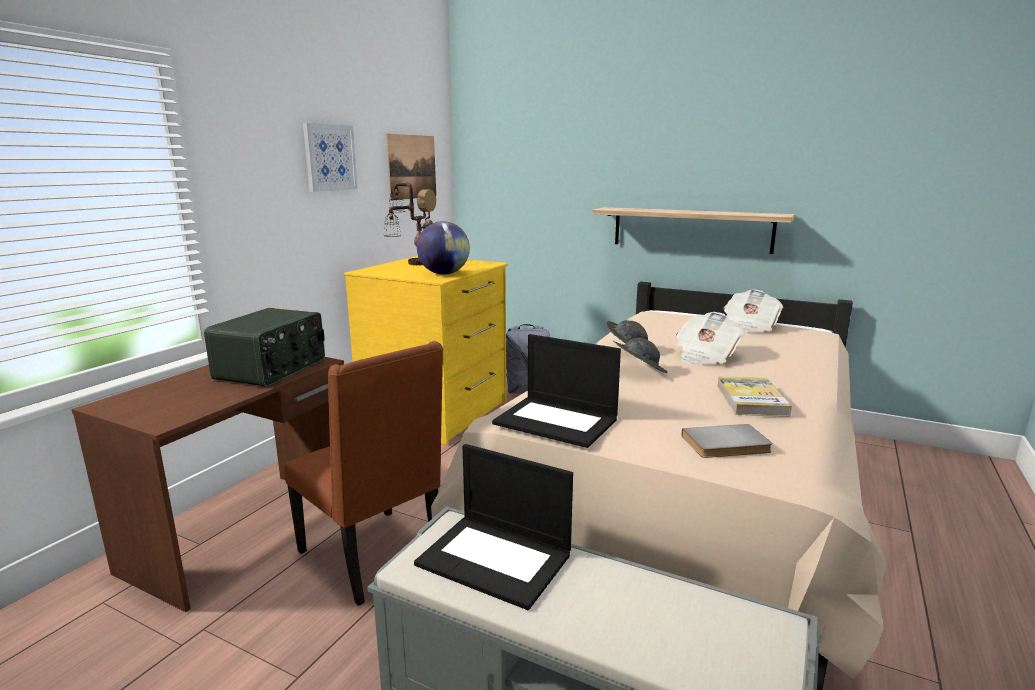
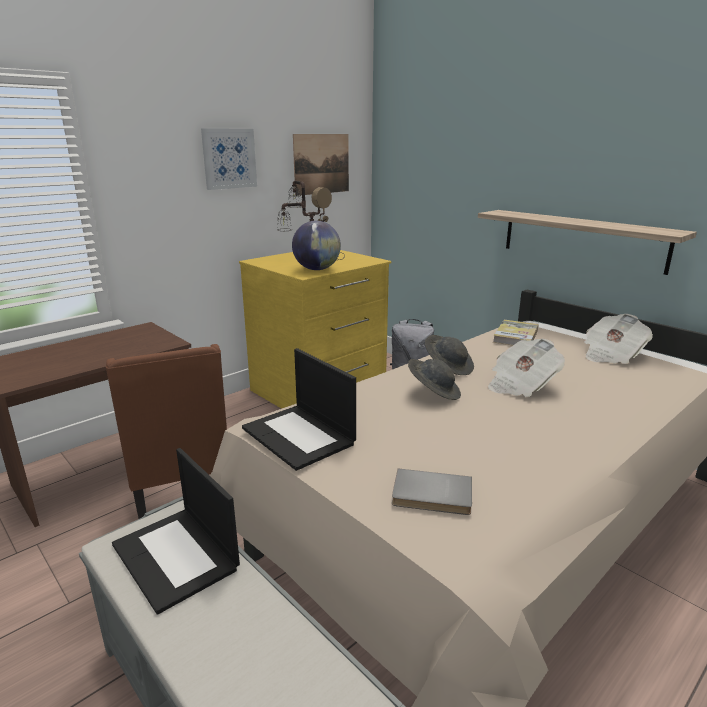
camera: 20 degrees right, 5 degrees up
(272, 369) = (131, 345): radio -> none
(751, 400) = (515, 446): book -> book (515, 336)

